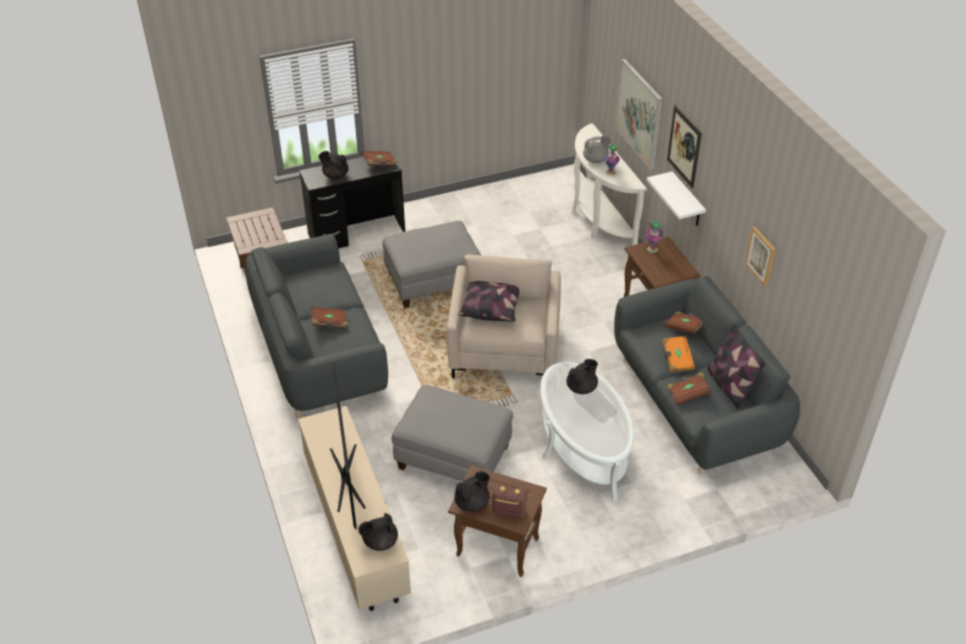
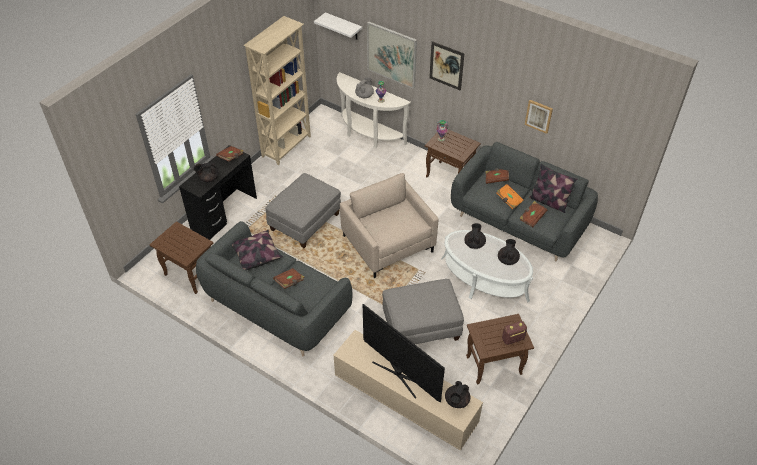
camera: 35 degrees left, 5 degrees up
(472, 503) = (489, 346): black teapot -> black teapot (507, 259)
(490, 194) = (287, 146): none -> beige bookcase
(490, 307) = (381, 220): pillow -> pillow (256, 255)
(687, 200) = (455, 99): white shelf -> white shelf (343, 26)

